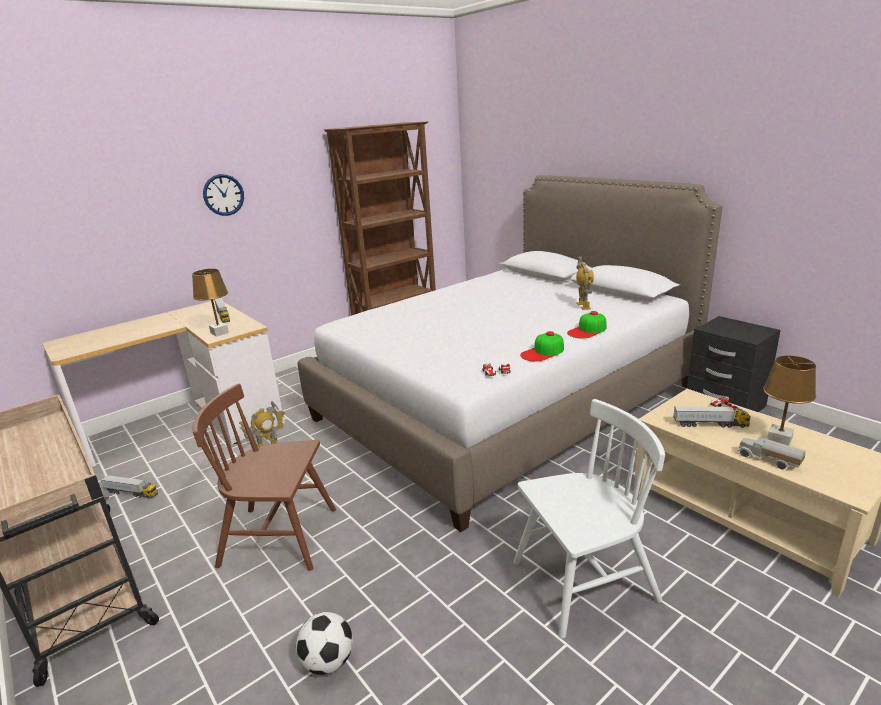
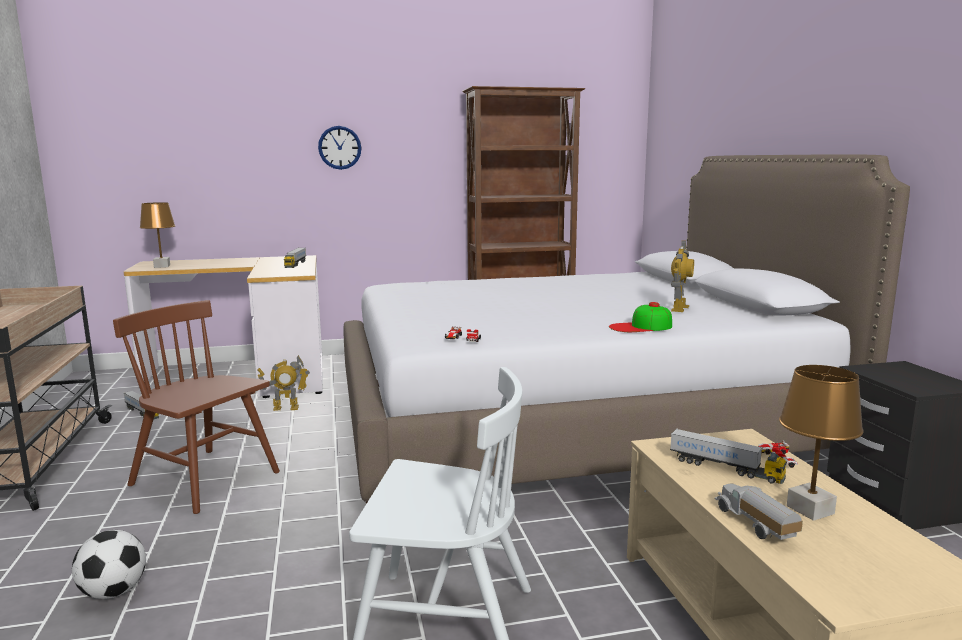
camera: 25 degrees right, 10 degrees down
(220, 333) = (270, 273): brown table lamp -> brown table lamp (162, 266)
(543, 352) = (548, 334): cap -> none

